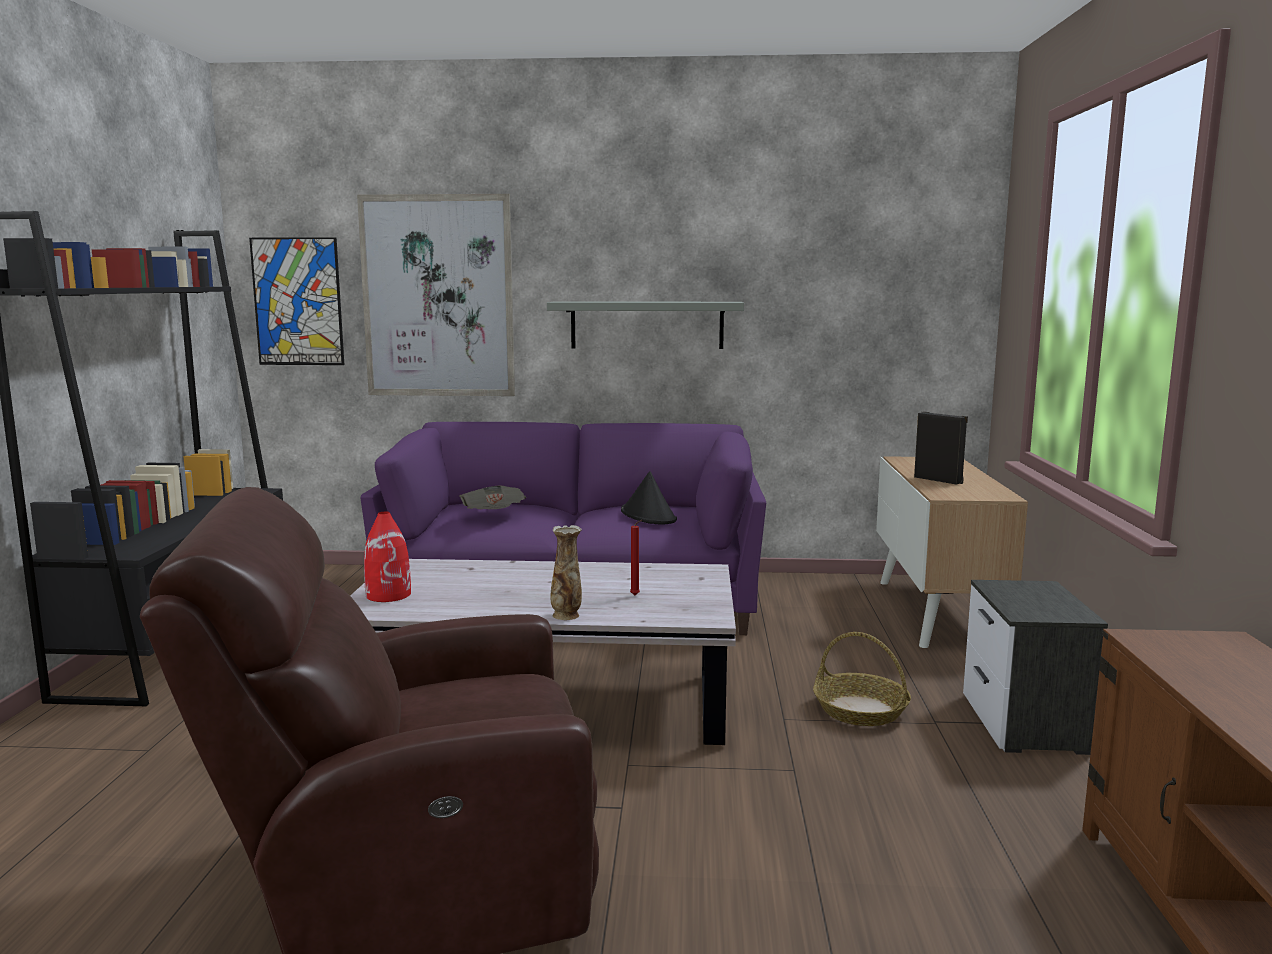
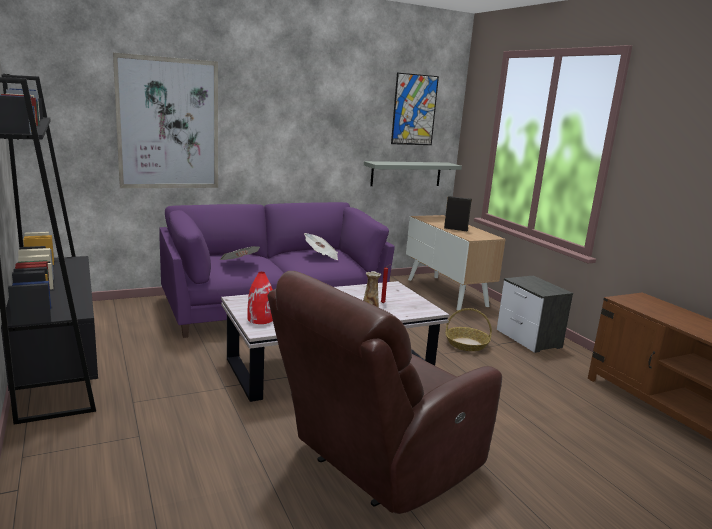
camera: 30 degrees left, 5 degrees up
(297, 302) = (64, 124): picture -> picture (414, 110)
(647, 325) = (295, 145): grey shelf -> grey shelf (406, 173)
(648, 515) = (321, 256): black hat -> newspaper

